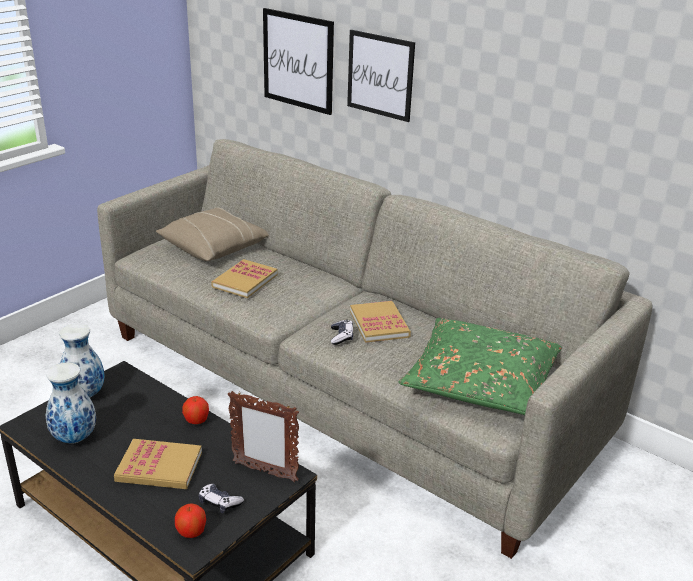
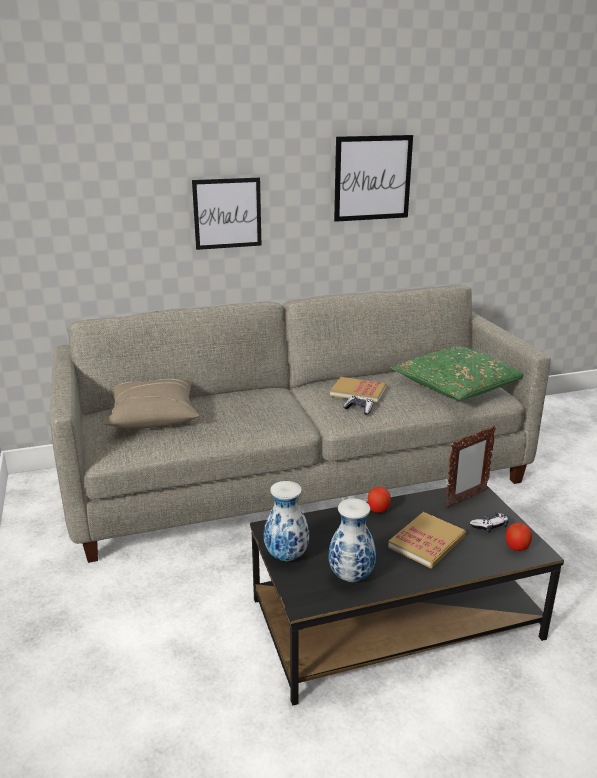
camera: 55 degrees left, 5 degrees down
(245, 281) = (235, 418): book -> none
(298, 61) = (130, 223): picture -> picture (372, 178)

